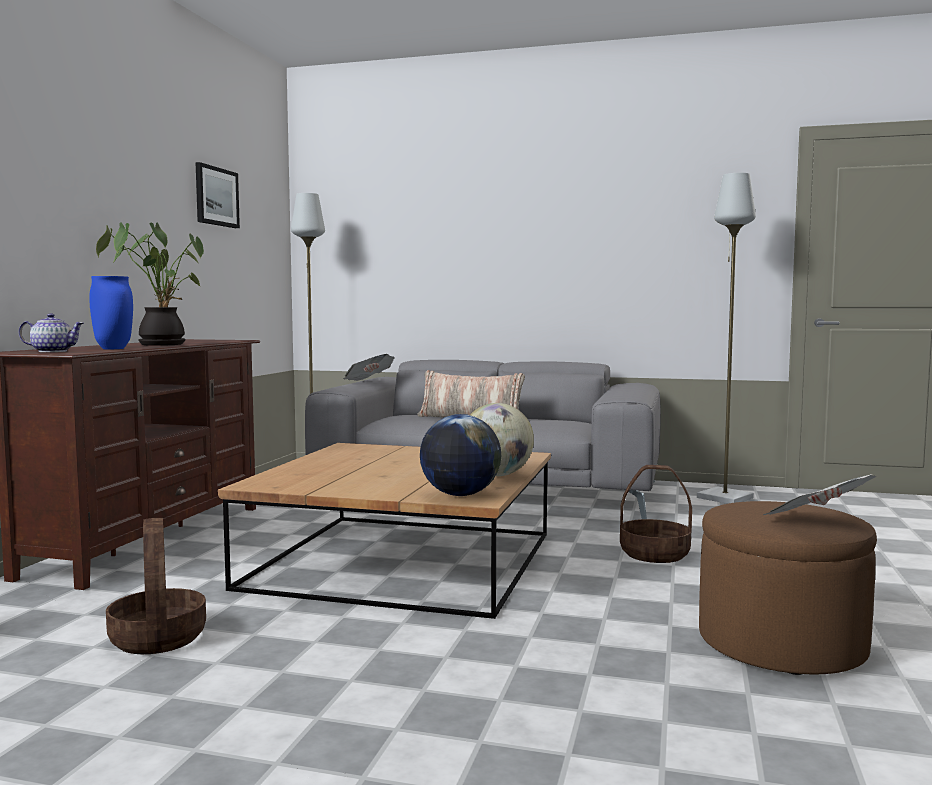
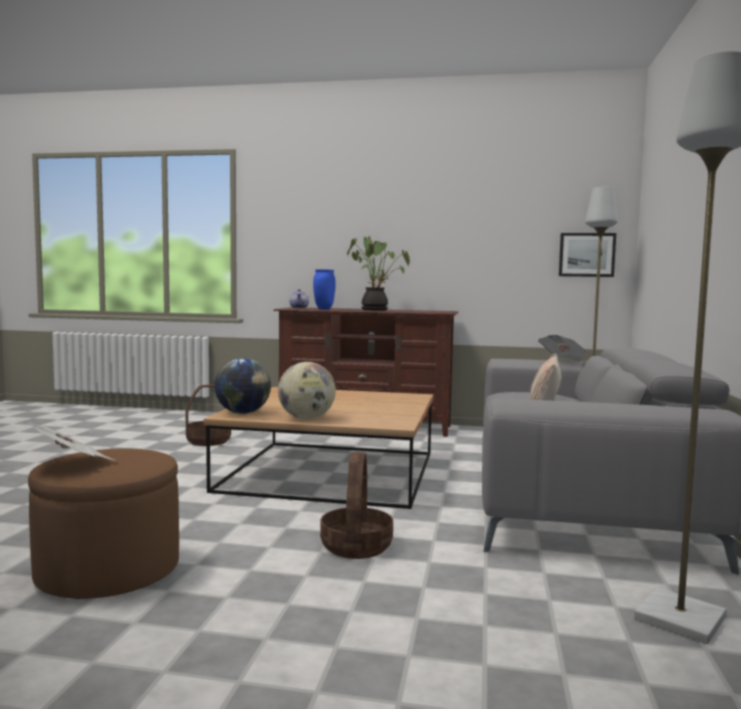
camera: 85 degrees right, 0 degrees up
(216, 196) = (510, 206): picture -> picture (586, 255)

